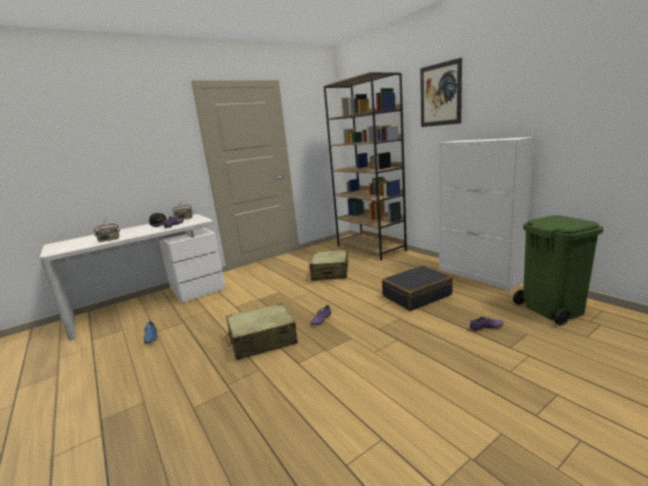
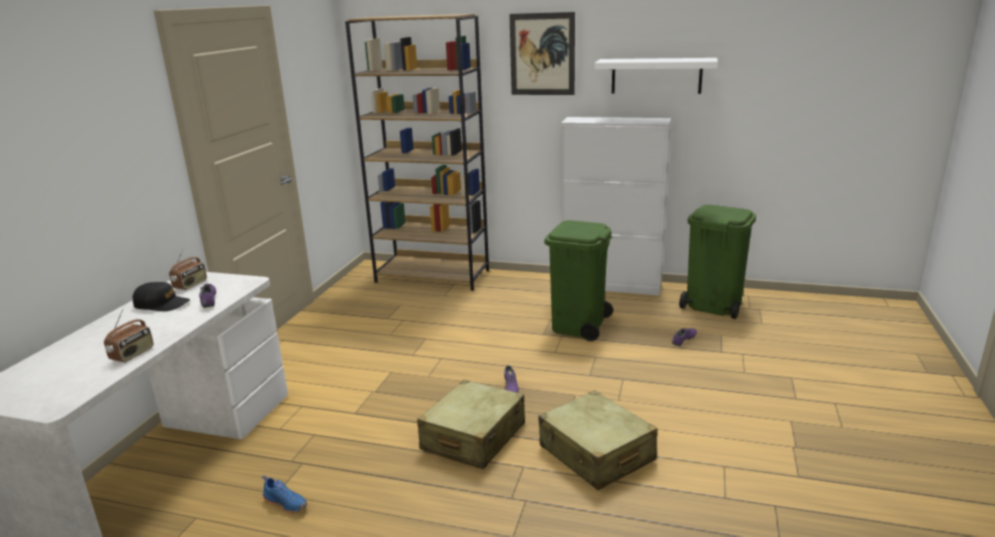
camera: 40 degrees left, 5 degrees up
(330, 273) = (427, 325): beige suitcase -> beige suitcase (596, 453)
(416, 295) = (578, 326): black suitcase -> green trash can
(524, 100) = (656, 76): none -> white shelf

